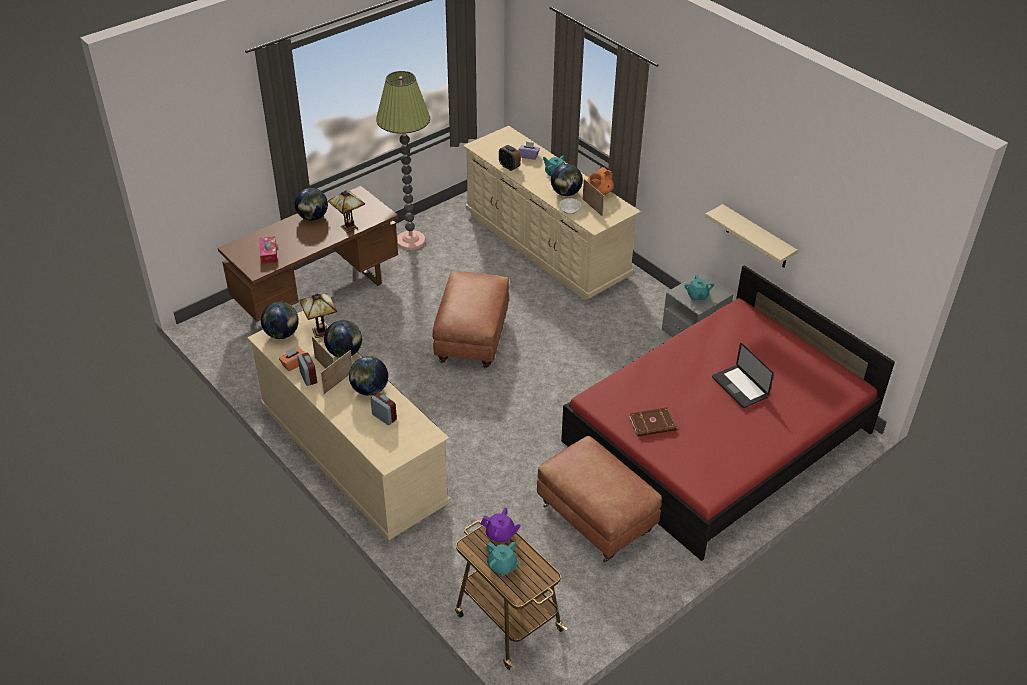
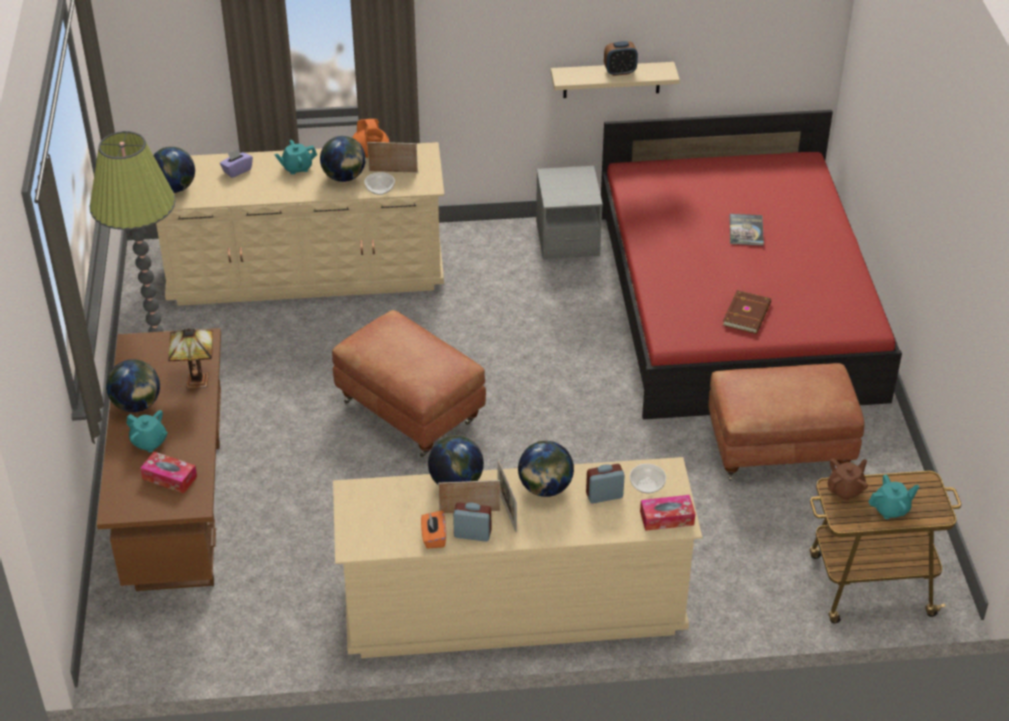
camera: 55 degrees left, 0 degrees up
(282, 334) = (364, 526): globe -> globe (175, 188)
(322, 331) = (394, 486): table lamp -> none
(386, 453) = (667, 518): none -> tissue box
(408, 432) = (646, 486): none -> bowl
(500, 534) = (845, 490): purple teapot -> brown teapot
(509, 167) = (240, 195): alarm clock -> alarm clock (620, 72)
(697, 296) = (573, 190): turquoise teapot -> turquoise teapot (149, 442)
(739, 387) = (746, 230): laptop -> book

